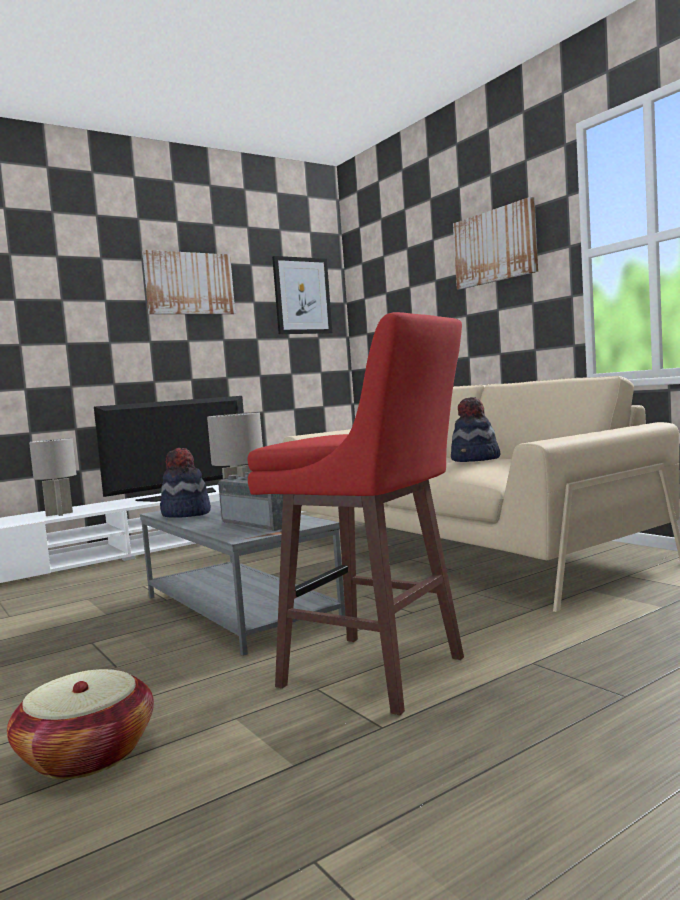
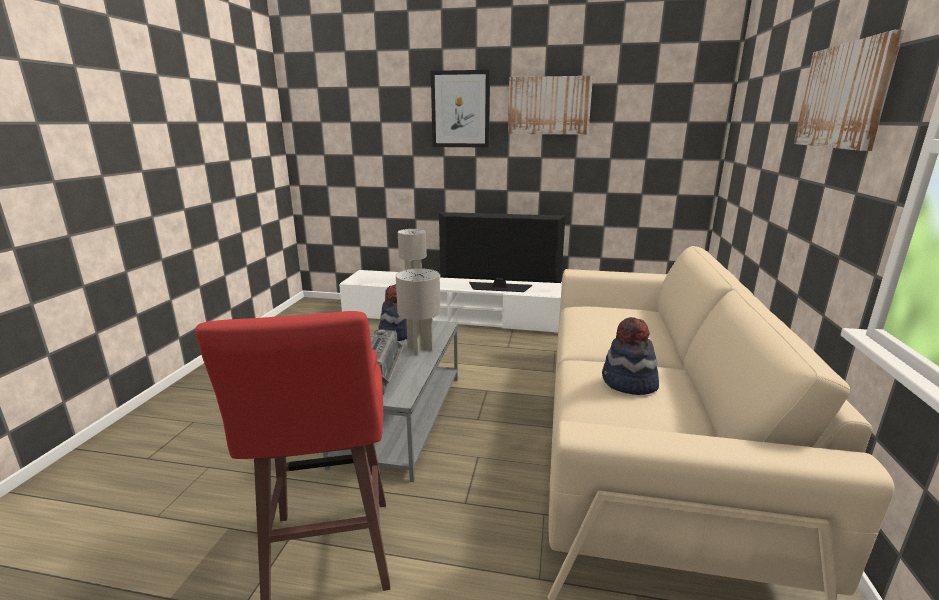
camera: 45 degrees right, 15 degrees up
(87, 755) = (163, 500): basket -> none
(302, 296) = (671, 115): picture -> picture (460, 109)

